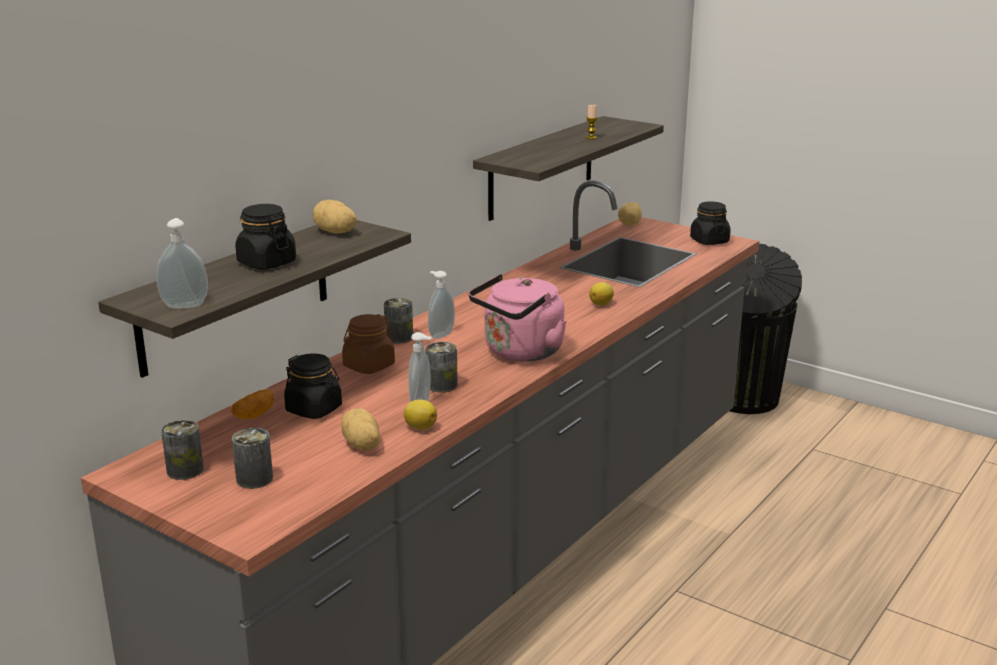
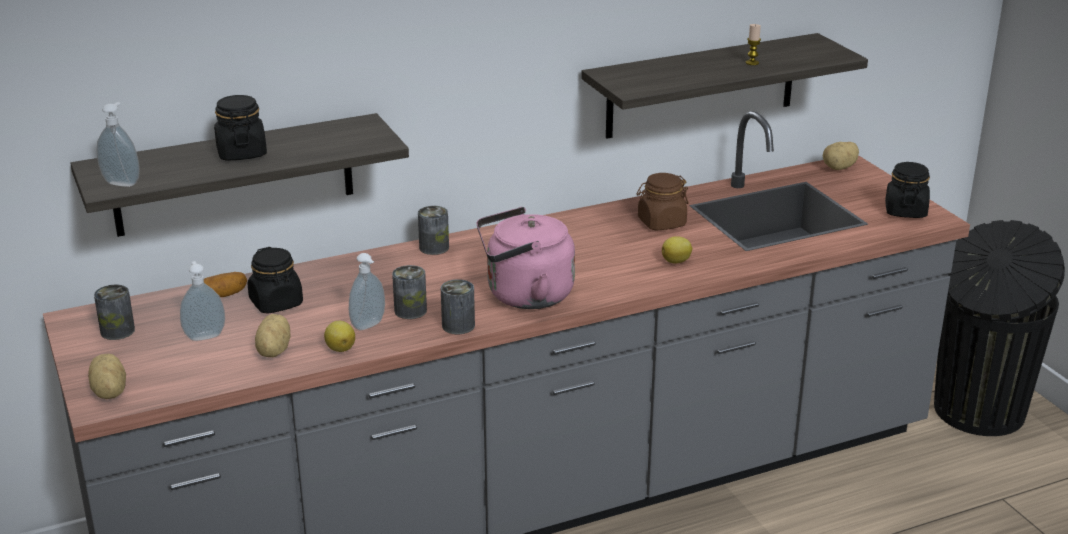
camera: 30 degrees right, 5 degrees up
(254, 479) = (157, 356): can -> can (458, 325)
(335, 232) = (343, 131): potato -> potato (108, 392)
(368, 366) = (371, 271): brown jar -> brown jar (661, 223)
(440, 334) = (474, 255): soap dispenser -> soap dispenser (204, 335)

